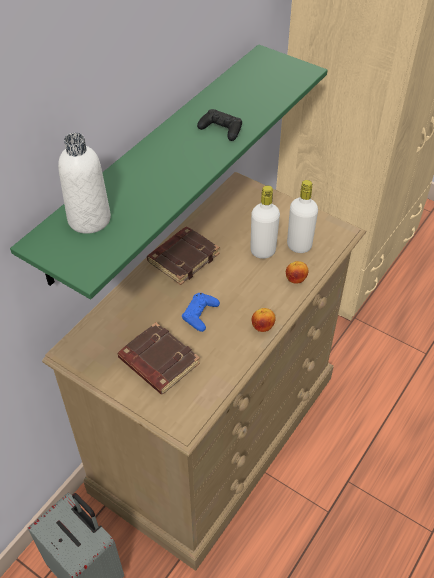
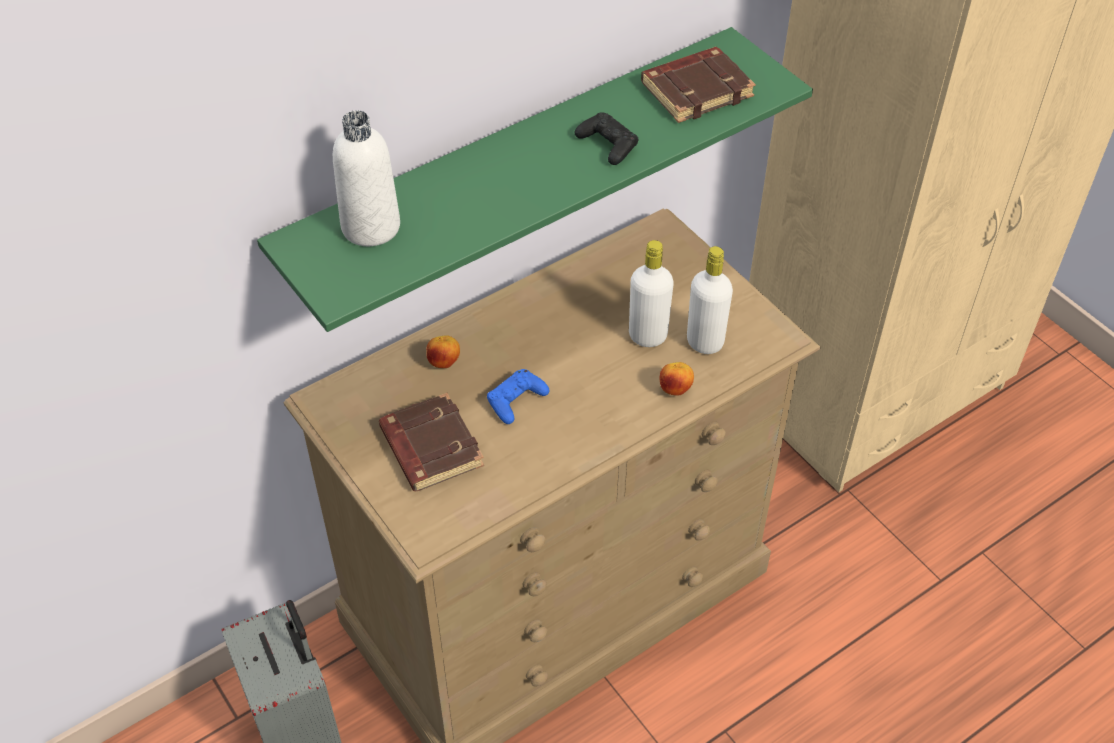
camera: 20 degrees right, 0 degrees up
(183, 257) = (530, 315): brown book -> brown book (697, 90)
(262, 327) = (595, 442): apple -> apple (444, 362)

